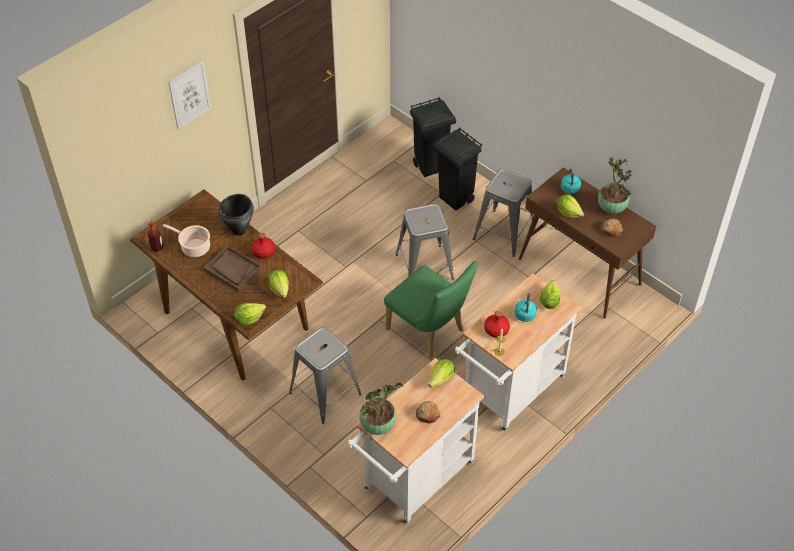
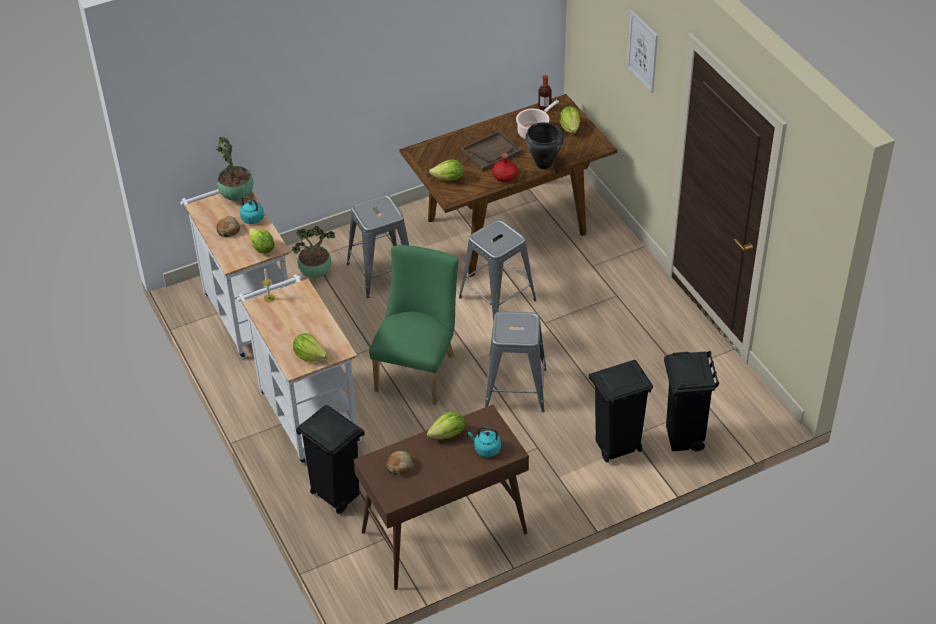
camera: 110 degrees right, 5 degrees down
(249, 319) = (421, 153): lettuce -> lettuce (570, 127)
(430, 332) = (418, 369): green chair -> green chair turned 135 degrees clockwise
(496, 329) = (297, 303): red bottle -> none
(503, 233) = (540, 477): grey stool -> grey stool (497, 298)
(525, 314) = (304, 331): turquoise kettle -> turquoise kettle (253, 219)
(580, 345) = (336, 495): none -> black trash can
(610, 208) = (436, 478): potted plant -> potted plant (316, 273)

